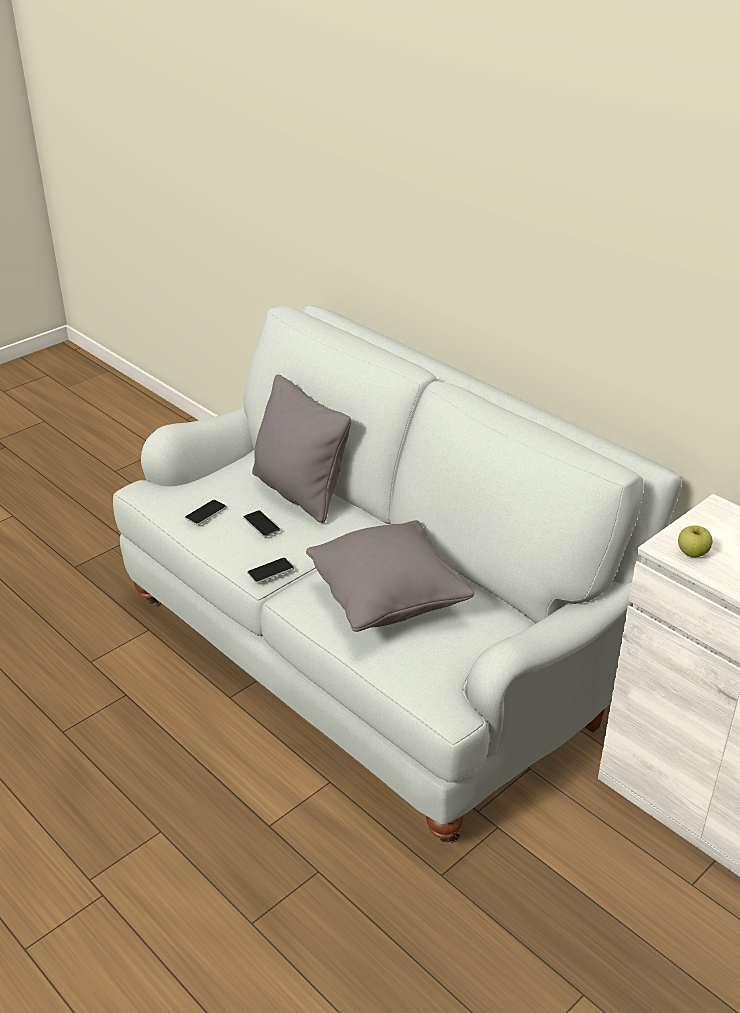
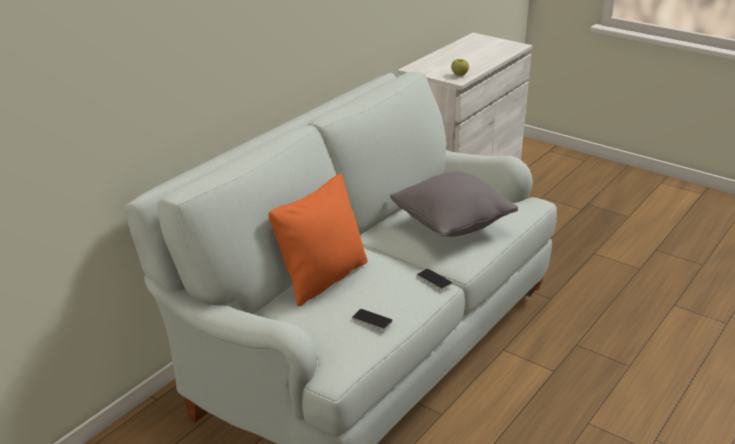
camera: 100 degrees left, 5 degrees down
(261, 524) = (379, 288): phone -> none
(299, 492) = (323, 279): grey pillow -> orange pillow

